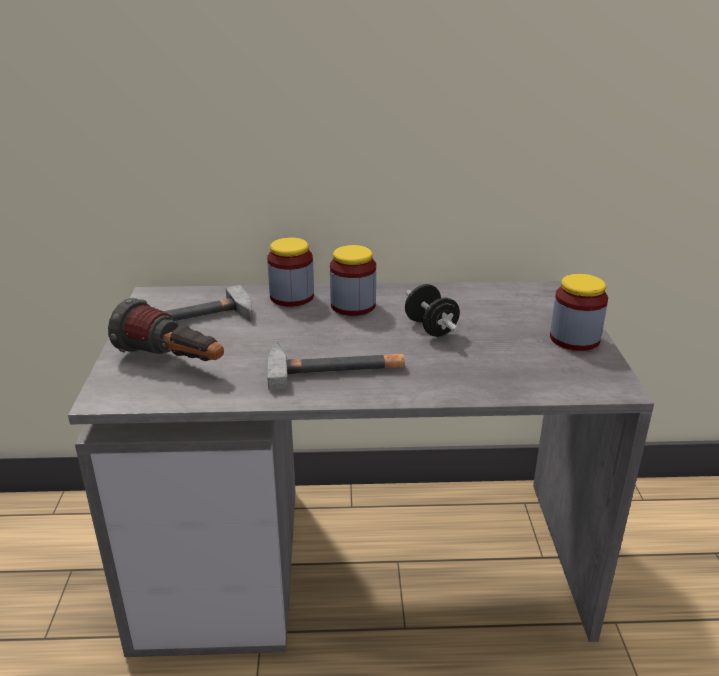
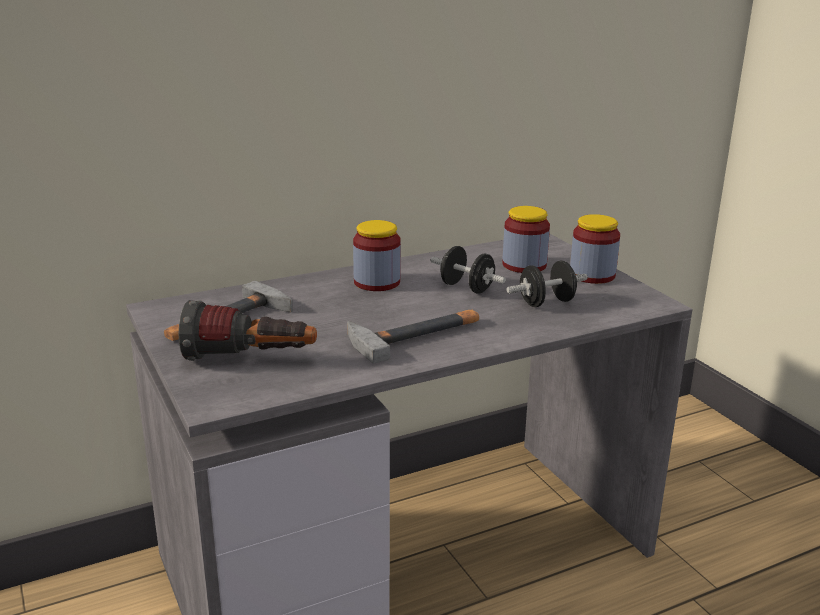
camera: 25 degrees left, 5 degrees down
(292, 297) = (309, 285): jar -> jar (524, 265)
(495, 361) = (546, 303): none -> black dumbbell

